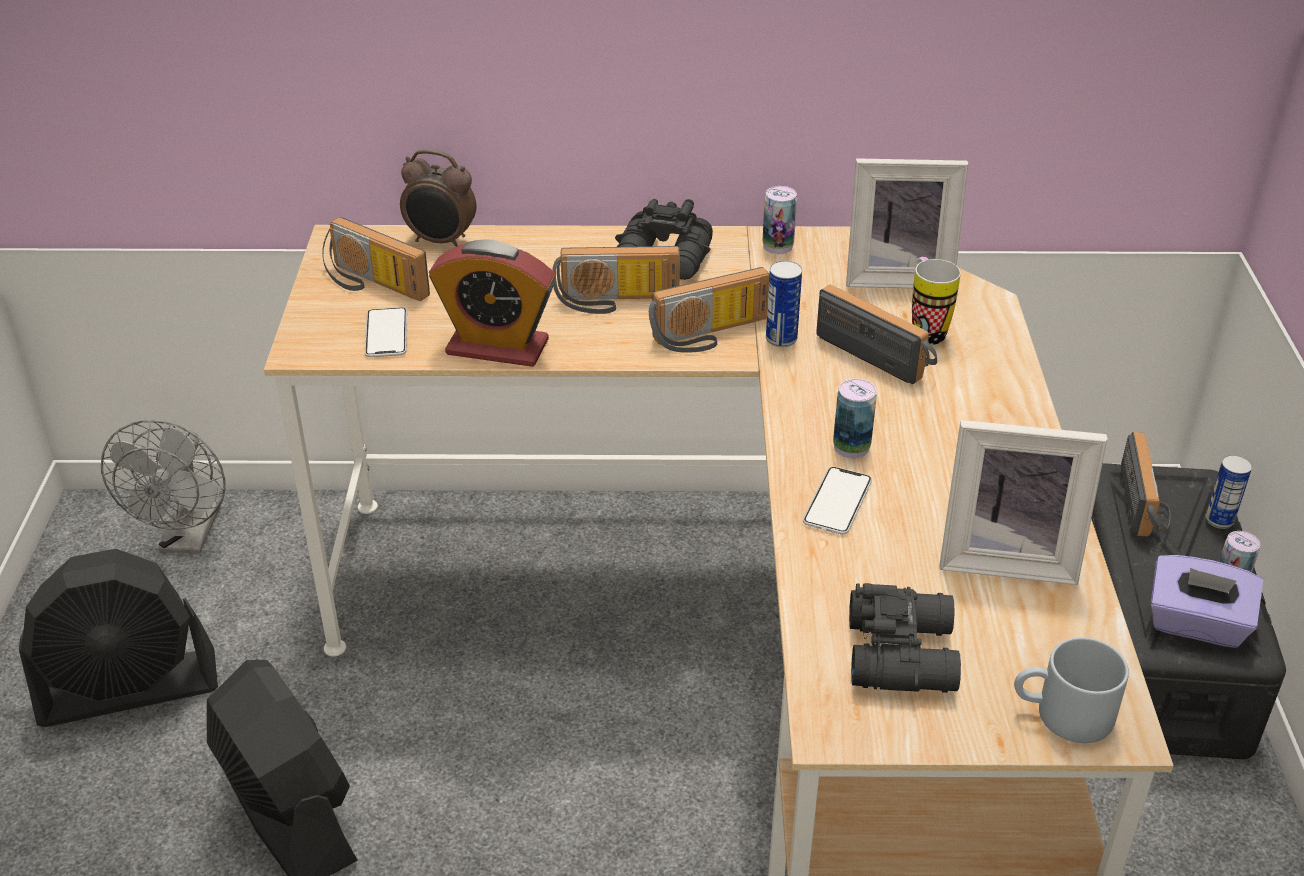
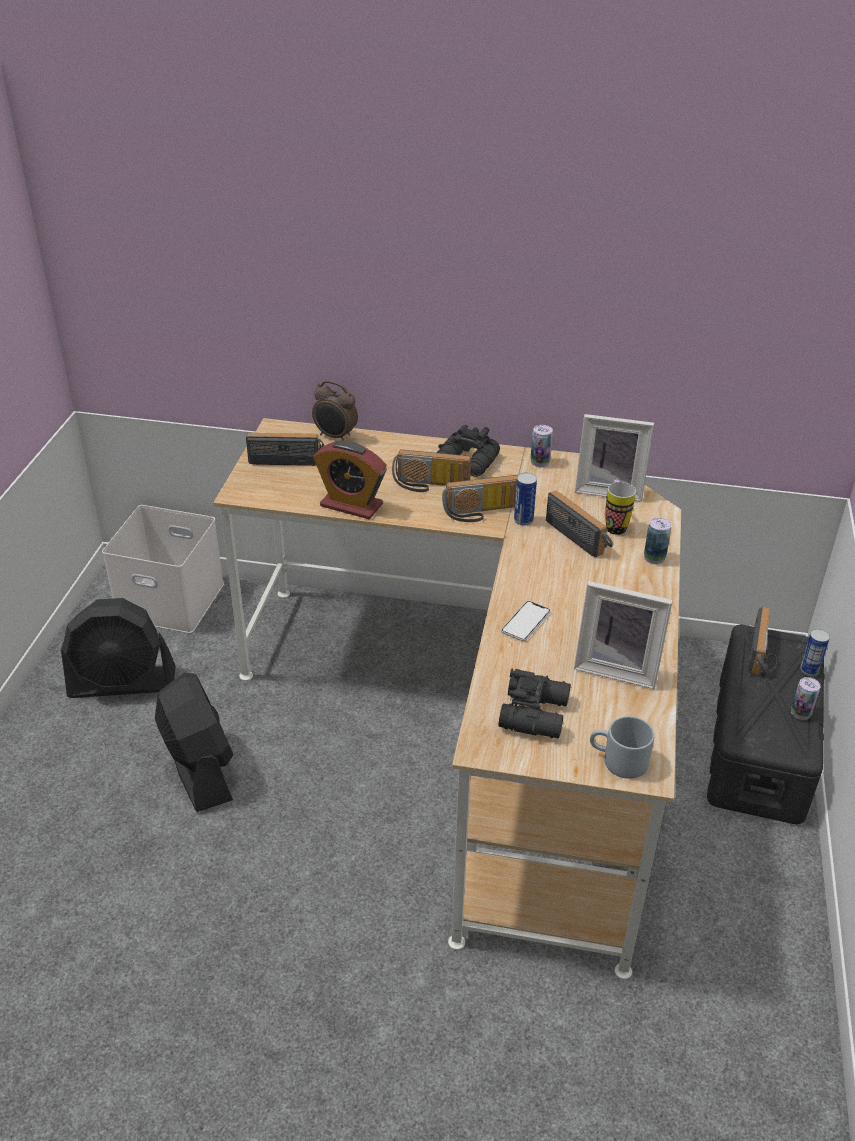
camera: 10 degrees right, 0 degrees up
(188, 539) = (173, 599): grey fan -> white storage box
(371, 284) = (287, 458): radio -> radio turned 135 degrees clockwise
(386, 334) = (288, 489): phone -> none
(851, 447) = (545, 591): can -> can (654, 558)
(1196, 624) = (771, 733): purple tissue box -> none

